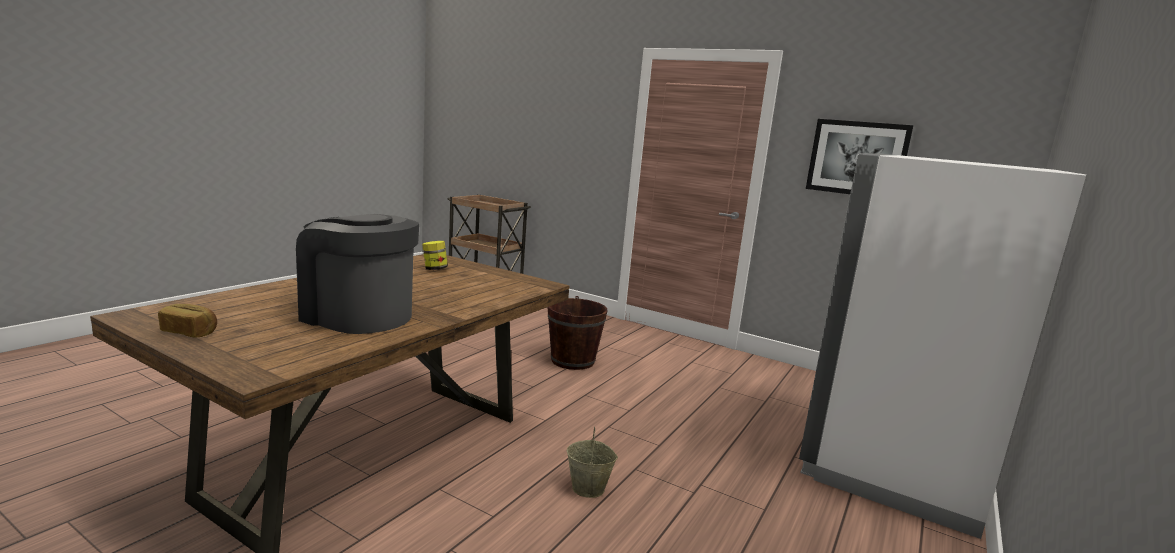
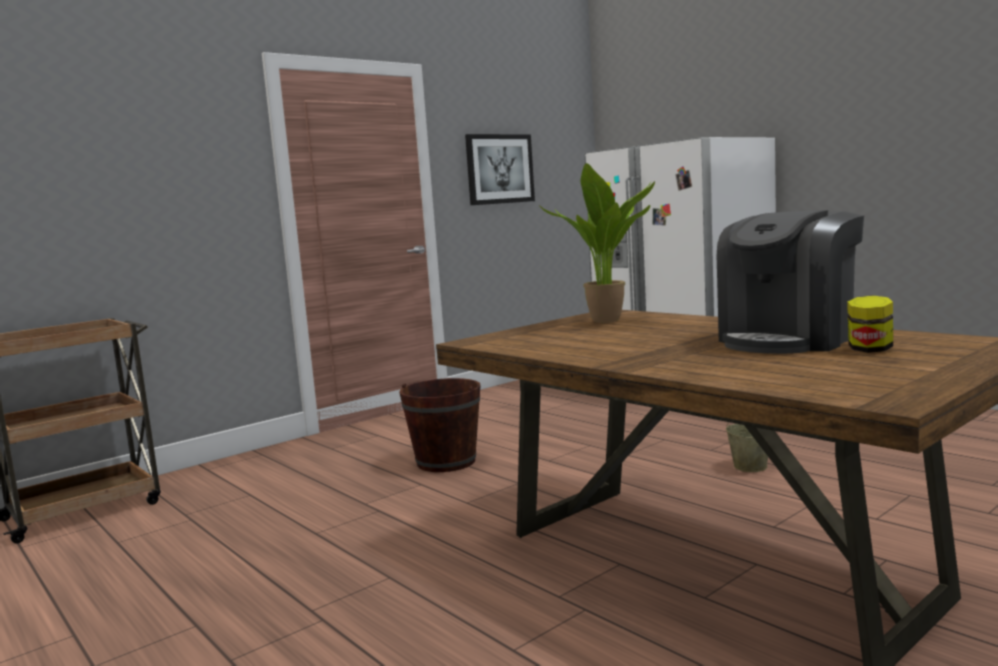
camera: 70 degrees left, 5 degrees down
(190, 332) = (923, 373): bread -> none
(434, 269) = (549, 337): jar -> jar (869, 350)
(493, 282) = (610, 321): none -> potted plant

